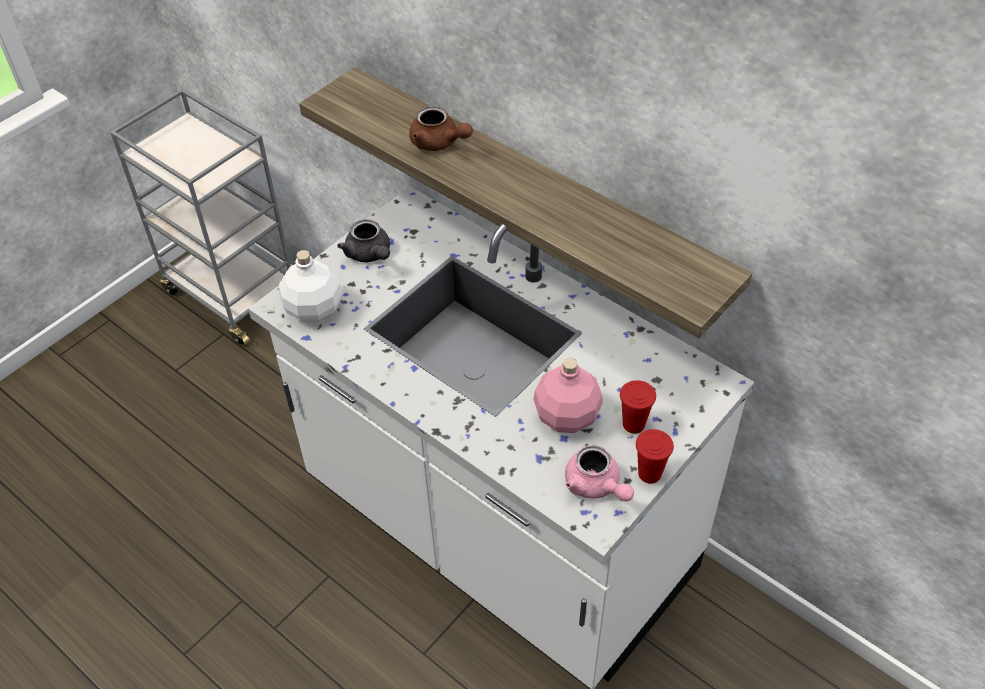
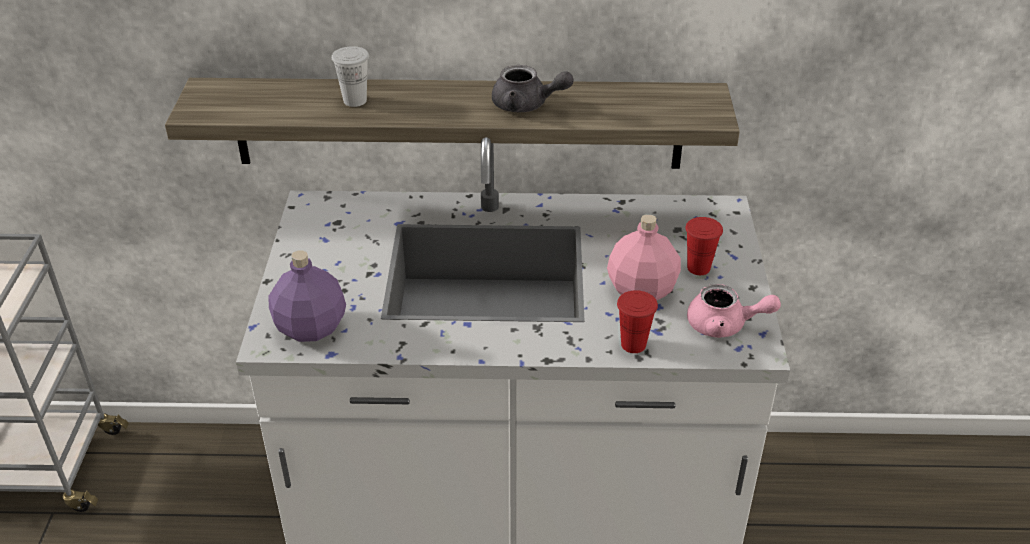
camera: 40 degrees left, 10 degrees down
(315, 309) = (312, 327): white bottle -> purple bottle
(370, 255) = (315, 259): grey teapot -> grey teapot (527, 105)
(439, 143) = (355, 100): brown teapot -> white cup
(649, 473) = (752, 294): red cup -> red cup (633, 344)

